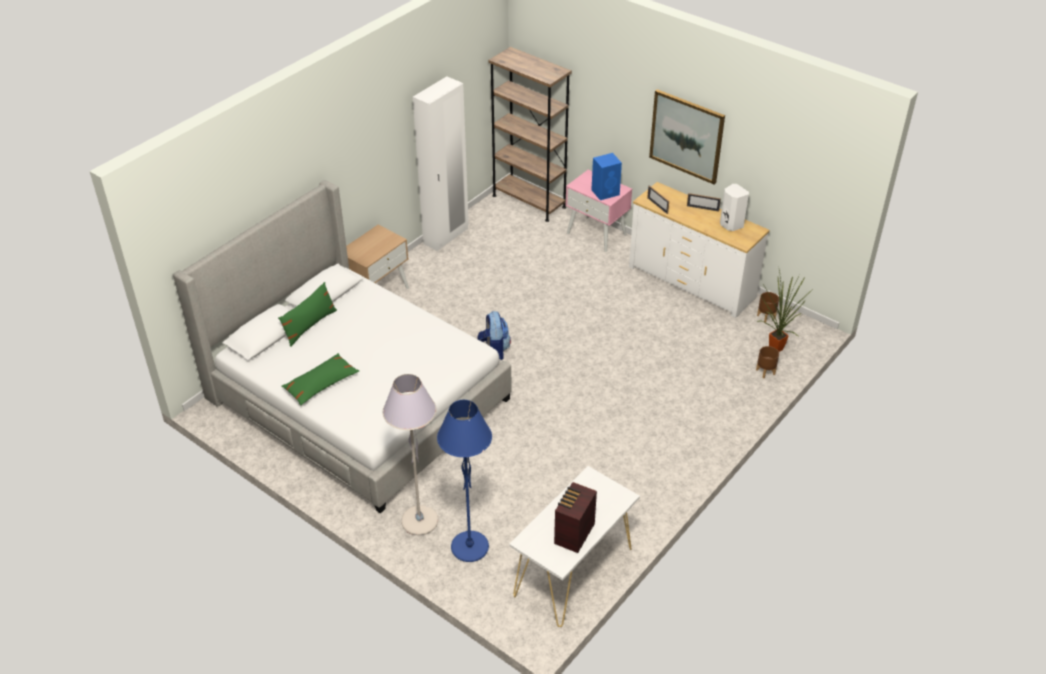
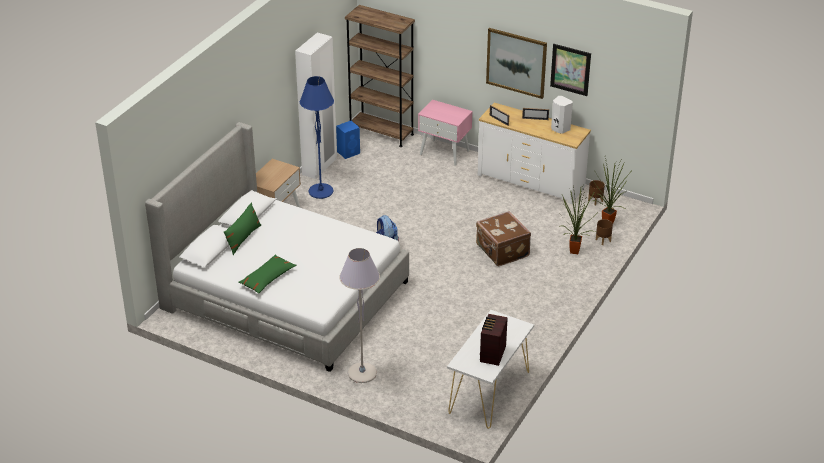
camera: 10 degrees left, 5 degrees down
(469, 547) = (406, 386): blue floor lamp -> blue floor lamp (320, 191)
(606, 192) = (452, 115): blue speaker -> blue speaker (349, 152)
(635, 371) = (502, 251): none -> brown suitcase
(724, 382) = (572, 251): none -> potted plant
(751, 152) = (570, 69): none -> picture

